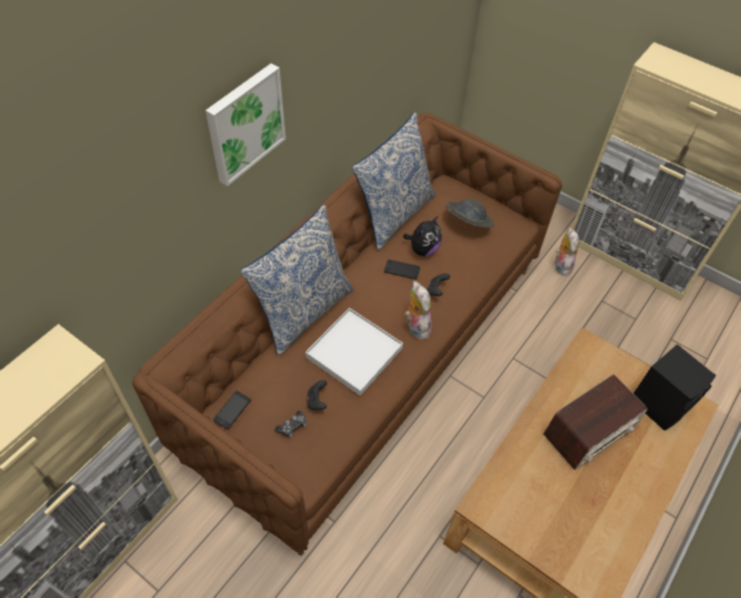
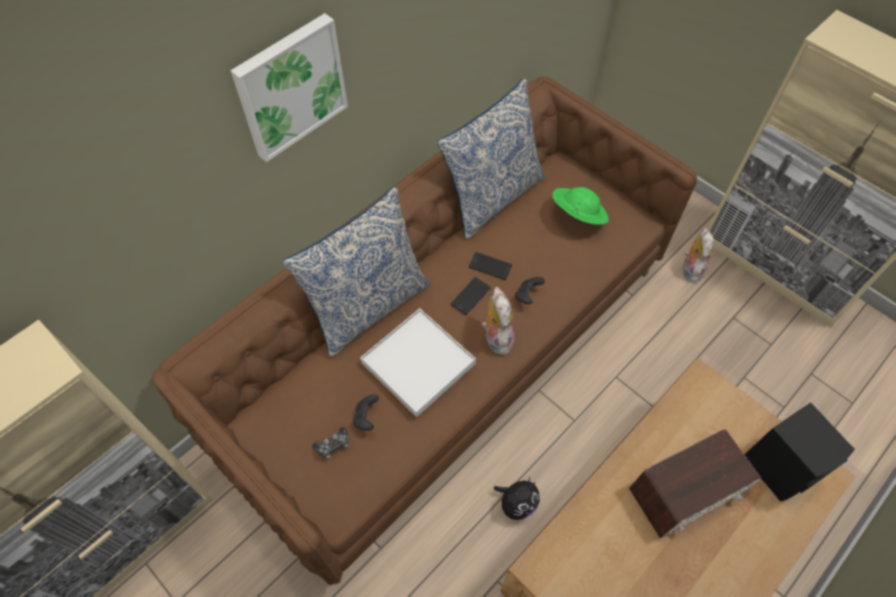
camera: 10 degrees right, 5 degrees up
(232, 410) = (268, 417): phone -> phone (470, 296)
(423, 249) = (519, 243): plush toy -> plush toy (517, 503)
(467, 223) = (577, 215): grey hat -> green hat

